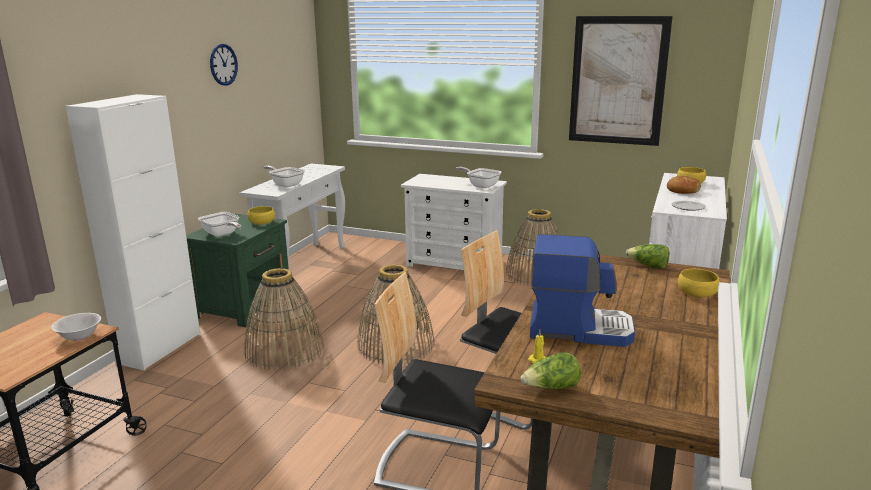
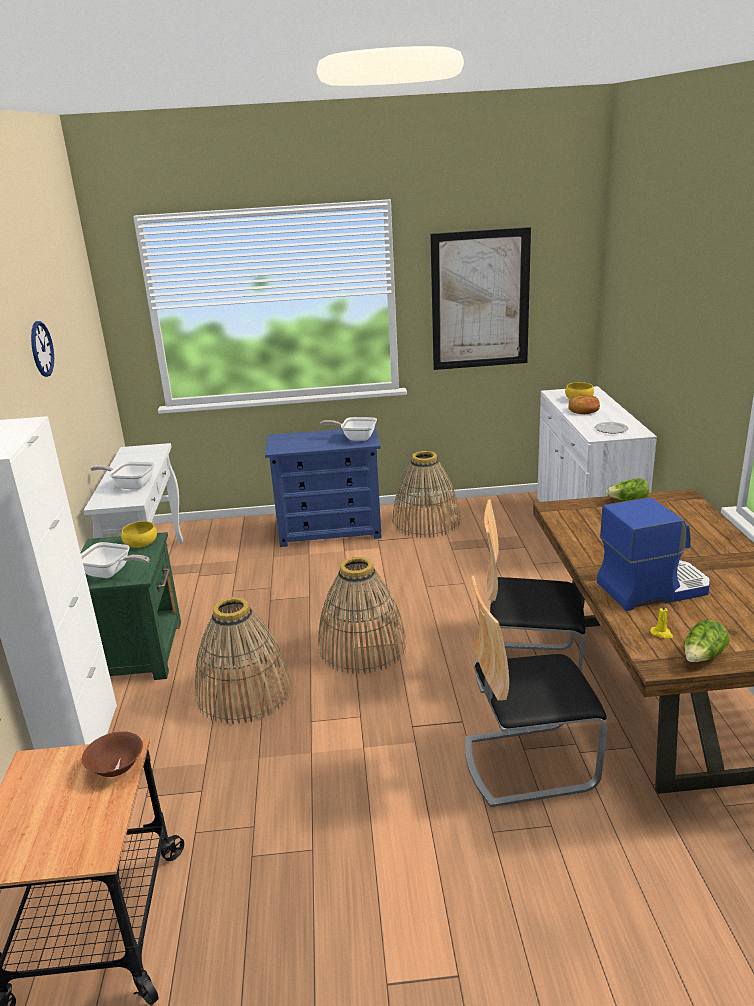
camera: 25 degrees left, 5 degrees up
(79, 337) = (116, 768): white bowl -> brown bowl
(454, 263) = (330, 530): white dresser -> blue dresser
(697, 293) = (697, 521): yellow bowl -> none

